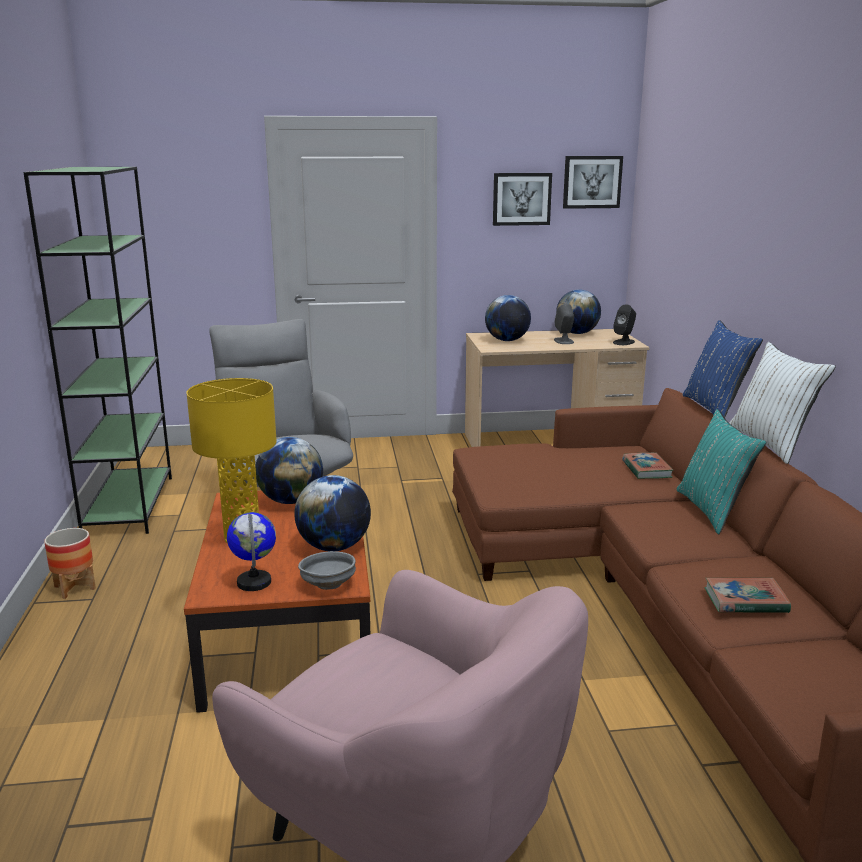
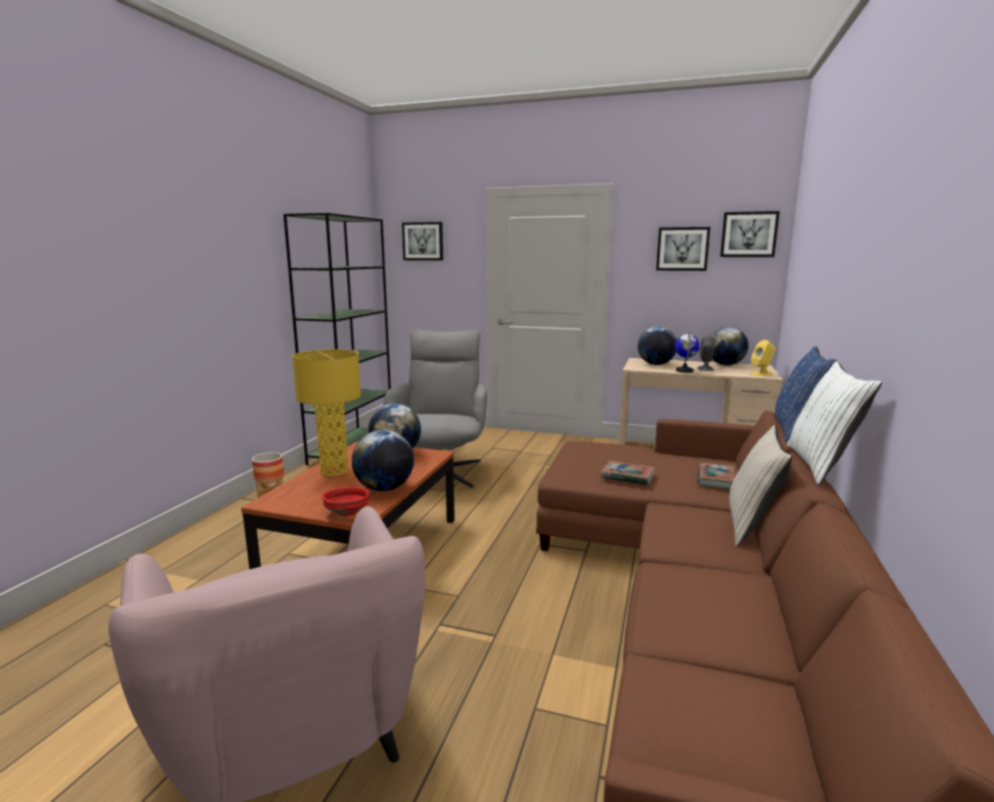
camera: 25 degrees right, 5 degrees down
(171, 189) = (423, 241): none -> picture
(254, 582) = (303, 500): globe -> globe (684, 371)
(328, 584) = (347, 512): grey bowl -> red bowl
(624, 342) = (761, 374): black speaker -> yellow speaker
(712, 511) = (751, 525): turquoise pillow -> beige pillow
(745, 600) = (700, 613): book -> book (627, 476)

